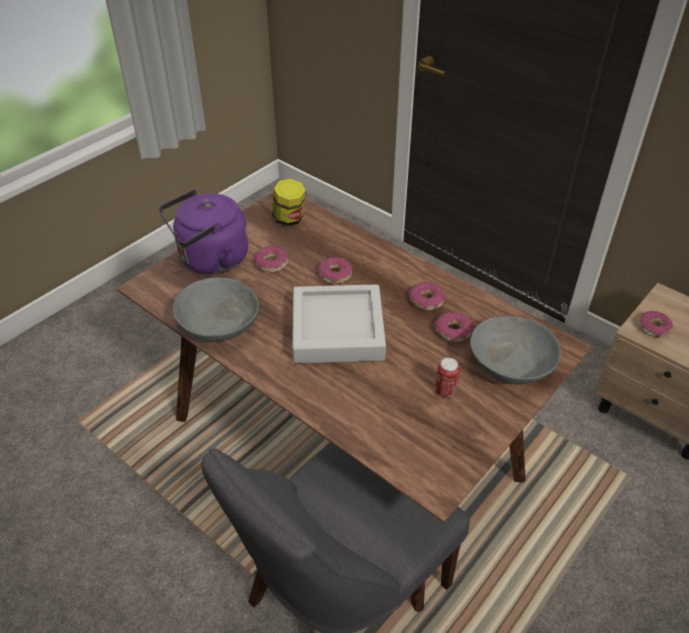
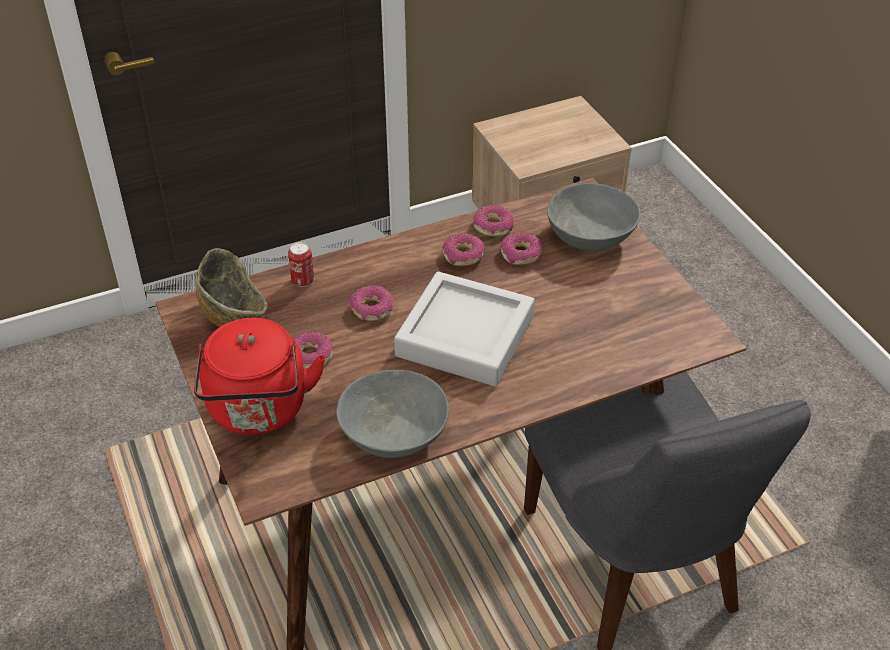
camera: 65 degrees left, 0 degrees up
(210, 260) = (259, 411): purple kettle -> red kettle
(289, 219) = (233, 315): jar -> bowl
(445, 391) = (598, 290): can -> can (303, 281)
(654, 328) = (529, 154): donut -> donut (493, 226)

